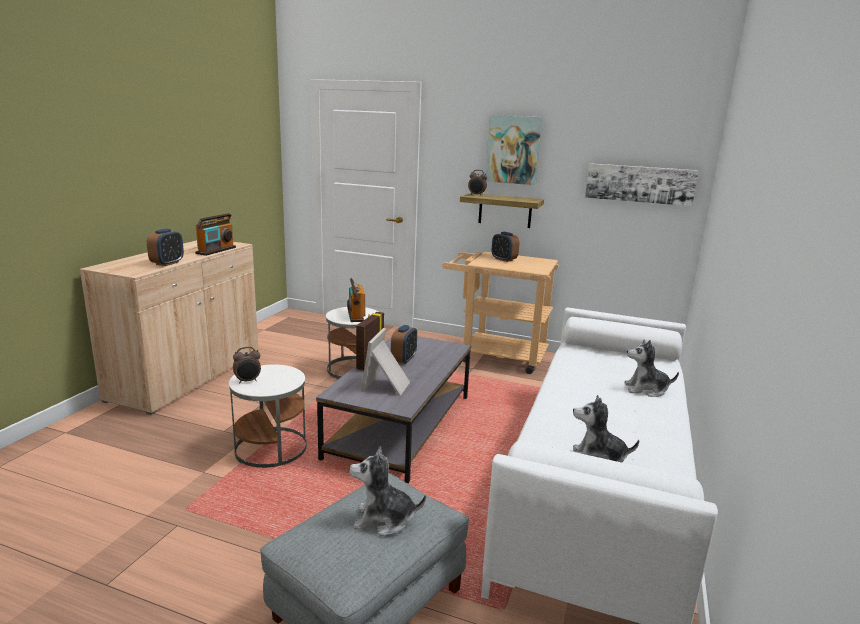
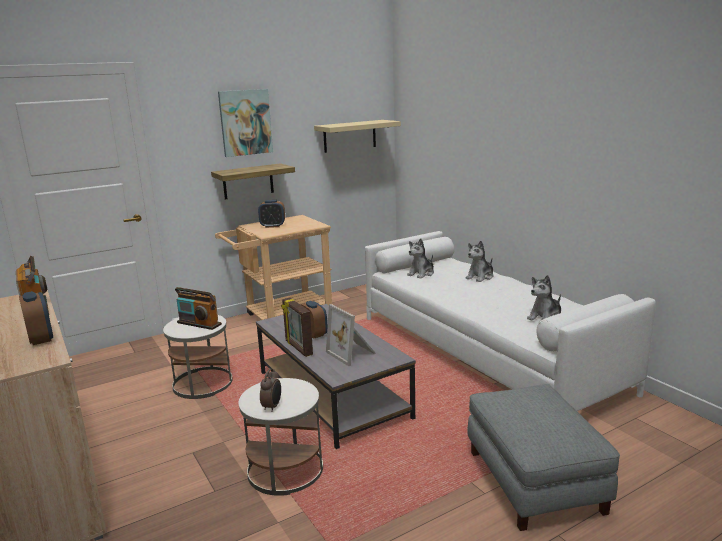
camera: 50 degrees left, 0 degrees up
(383, 520) = (542, 407): plush toy -> plush toy (421, 273)
(476, 195) = (228, 172): alarm clock -> none
(639, 184) = (349, 136): picture -> beige shelf

